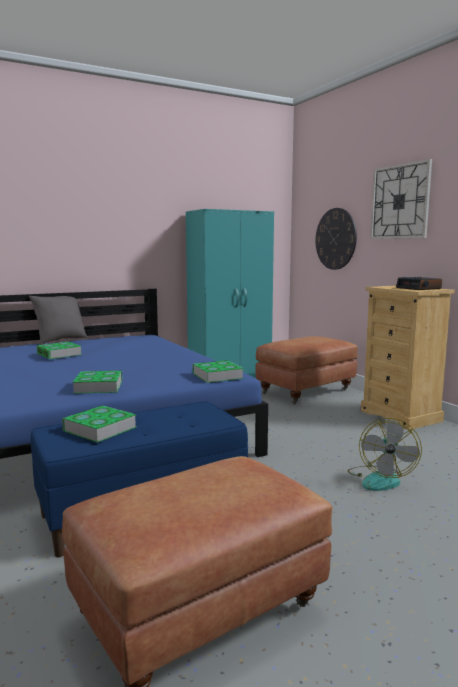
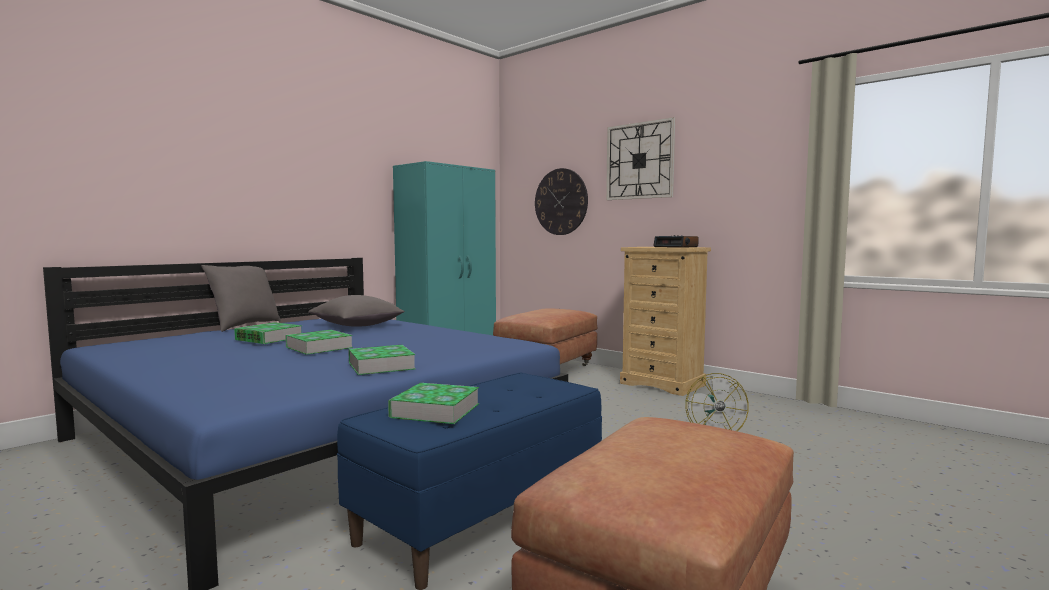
camera: 20 degrees left, 5 degrees down
(132, 346) = (357, 326): none -> grey pillow
(217, 376) = (510, 345): book -> book (319, 347)

